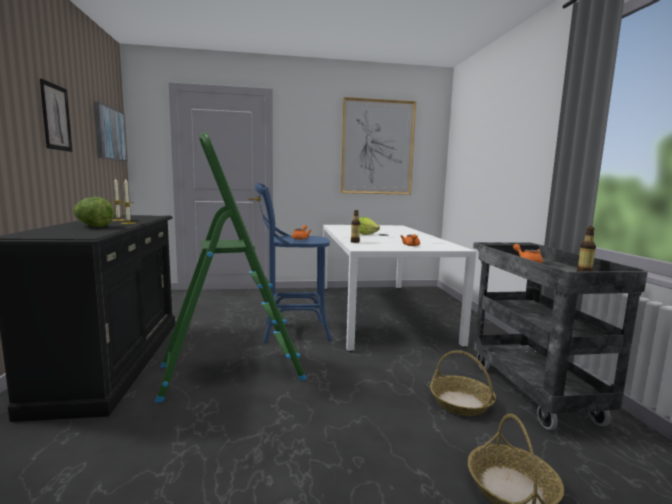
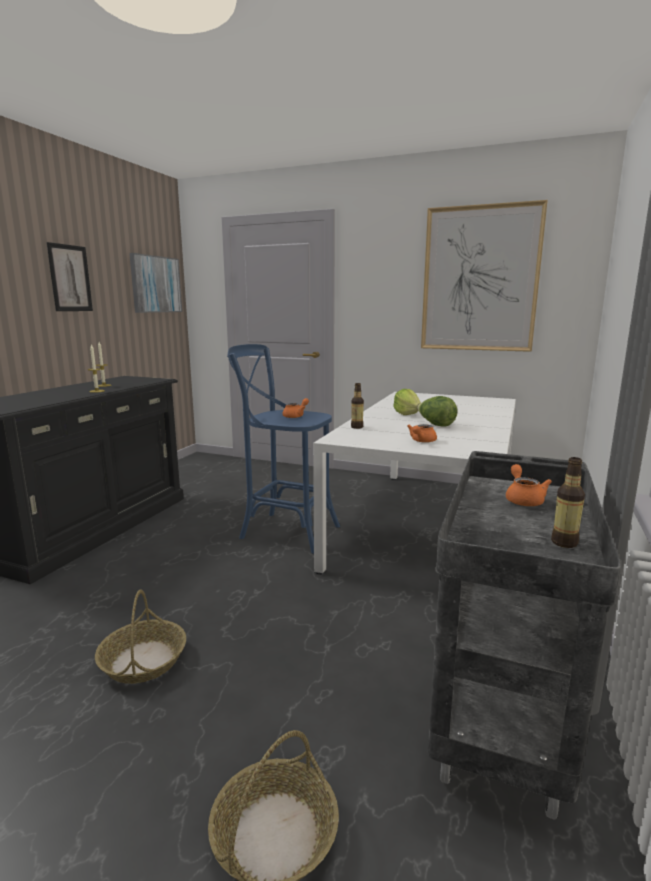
camera: 30 degrees right, 5 degrees up
(93, 226) = (53, 395): lettuce -> lettuce (435, 425)
(233, 372) = (170, 567): green step ladder -> none
(461, 402) = (369, 689): basket -> basket (143, 661)

